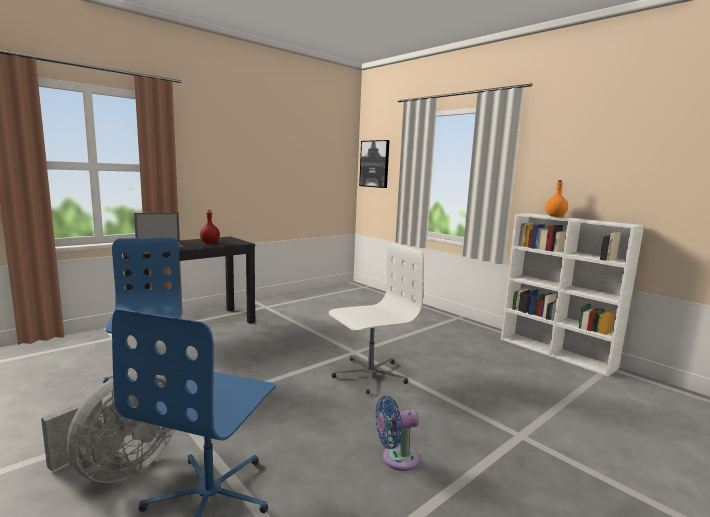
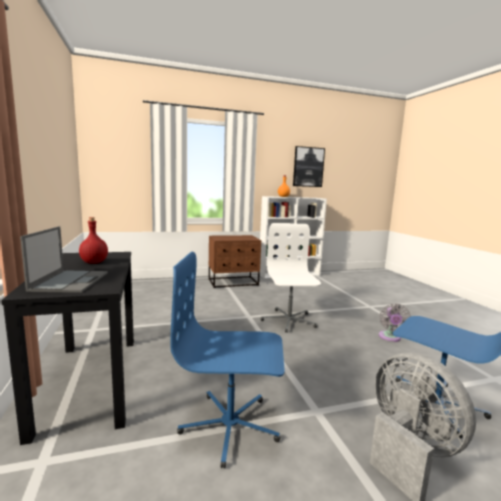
camera: 65 degrees left, 0 degrees up
(374, 164) = (107, 158): picture -> picture (308, 167)
(396, 459) = (390, 337): blue fan -> grey fan
(450, 327) = (233, 282): none -> brown nightstand

